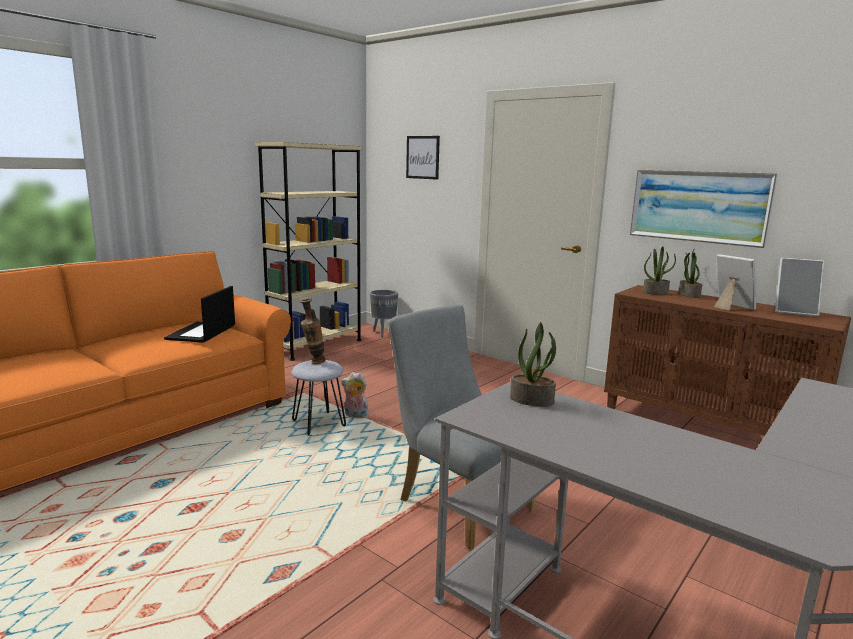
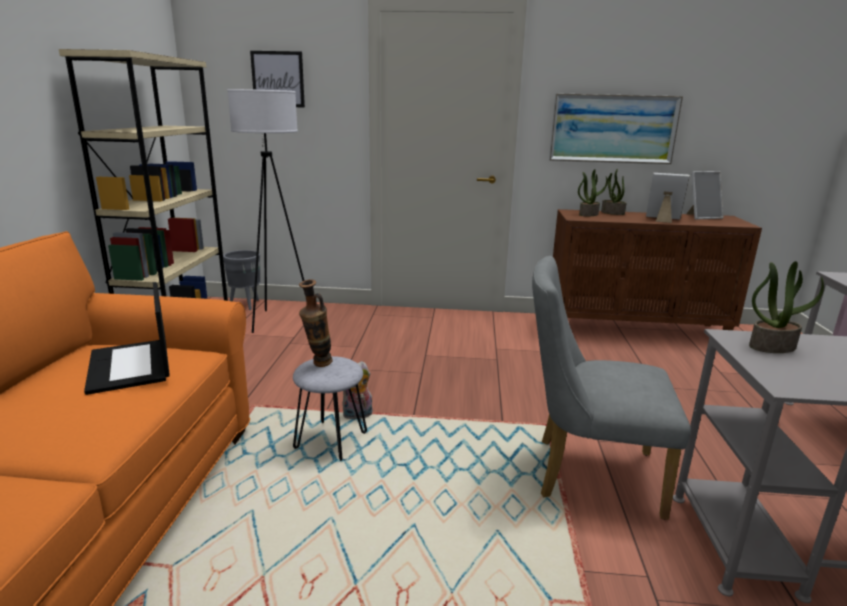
camera: 35 degrees left, 5 degrees up
(390, 348) = (278, 321): none -> white floor lamp

